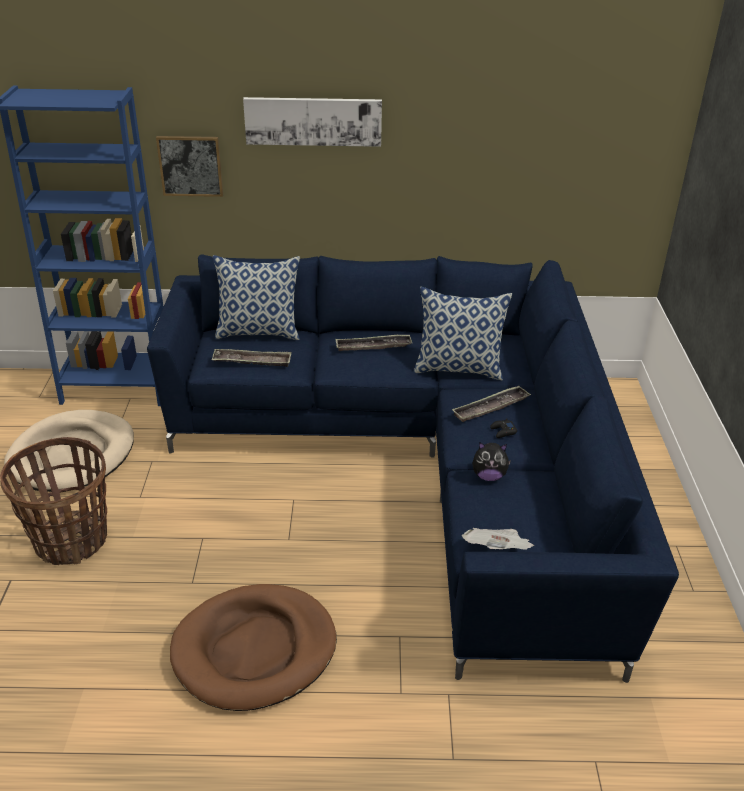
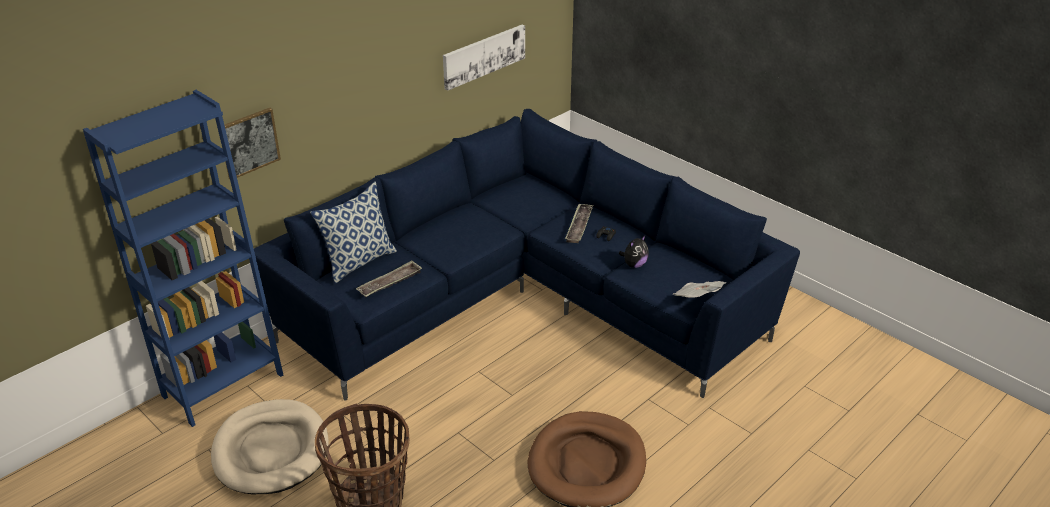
camera: 45 degrees left, 0 degrees up
(313, 121) = (342, 64): picture -> picture (483, 56)
(373, 346) = (453, 228): tray -> none
(459, 368) = (523, 214): pillow -> none

